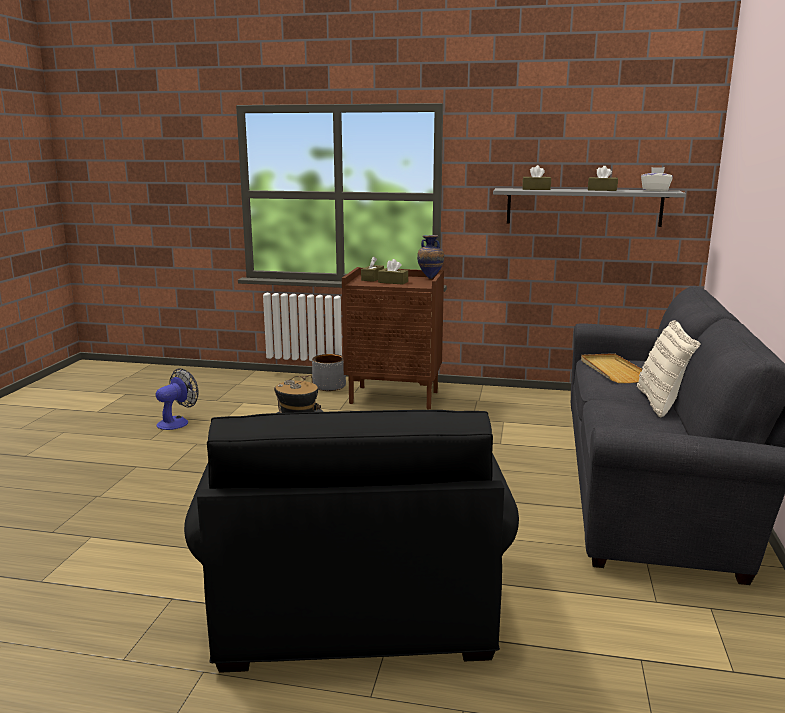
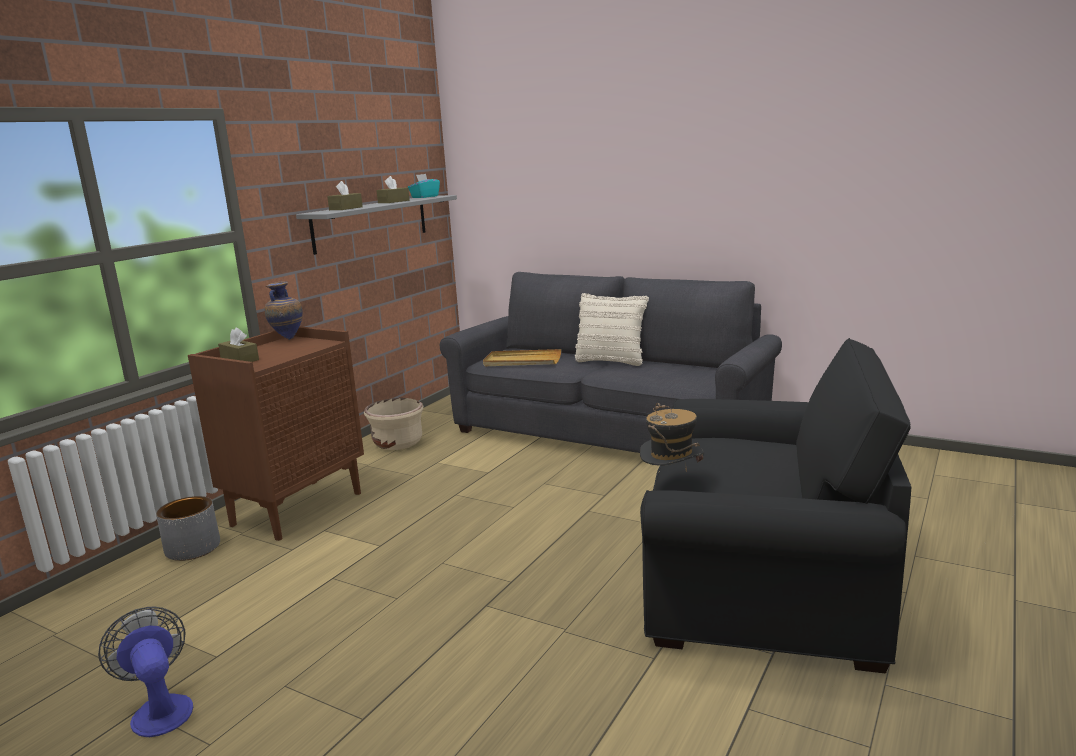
camera: 70 degrees left, 0 degrees up
(393, 282) = (280, 353): brown tissue box -> none
(527, 401) = (397, 443): none -> beige planter
(655, 190) = (424, 197): white tissue box -> turquoise tissue box

